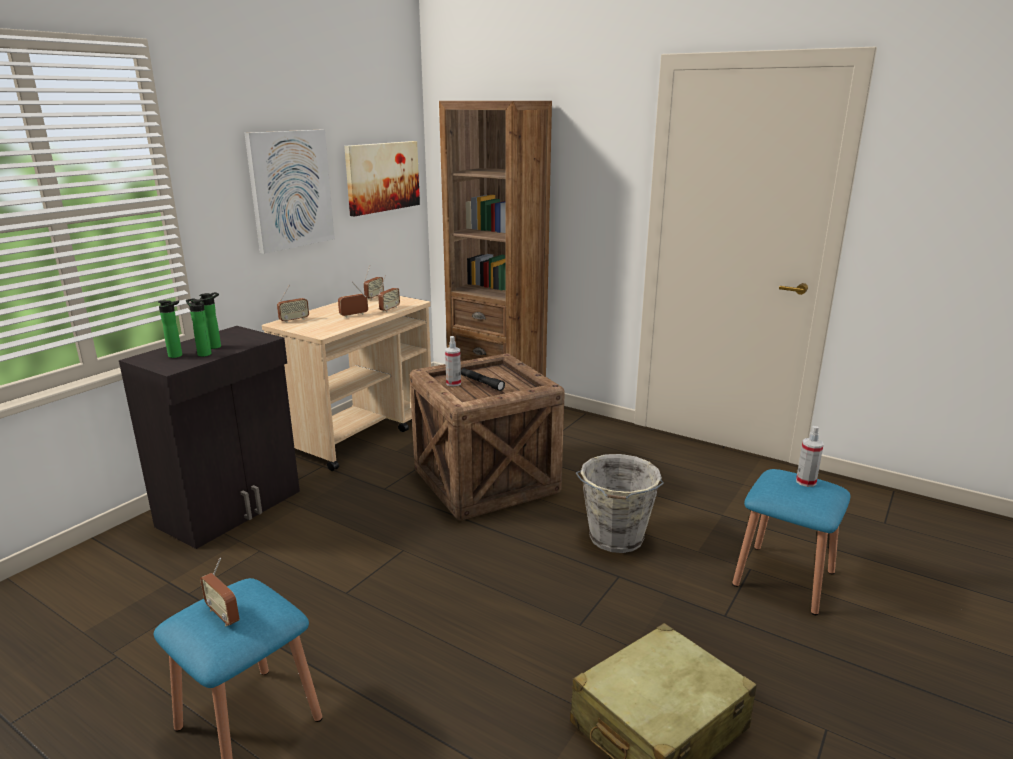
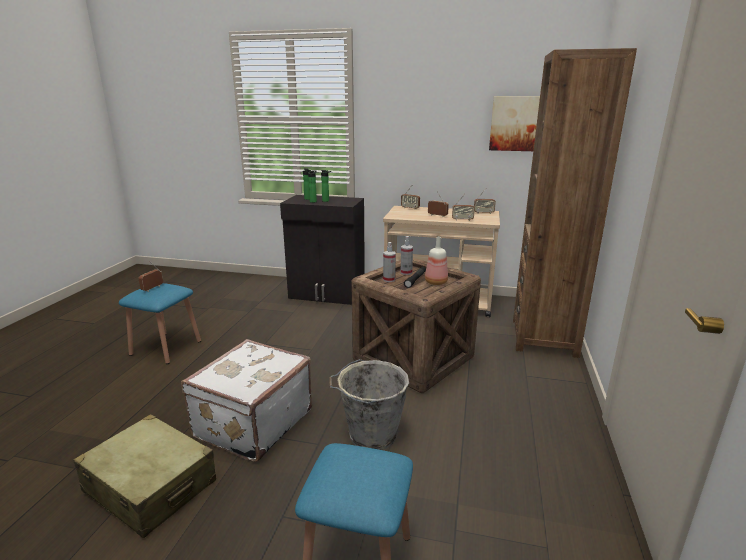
camera: 70 degrees right, 0 degrees up
(290, 189) = (436, 123): picture -> none
(499, 375) = (436, 282): none -> bottle
(557, 624) = (252, 423): none -> white suitcase
(806, 482) = (369, 477): spray bottle -> spray bottle (389, 279)

